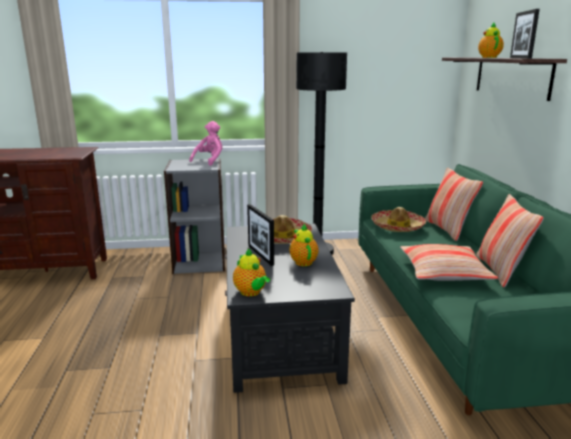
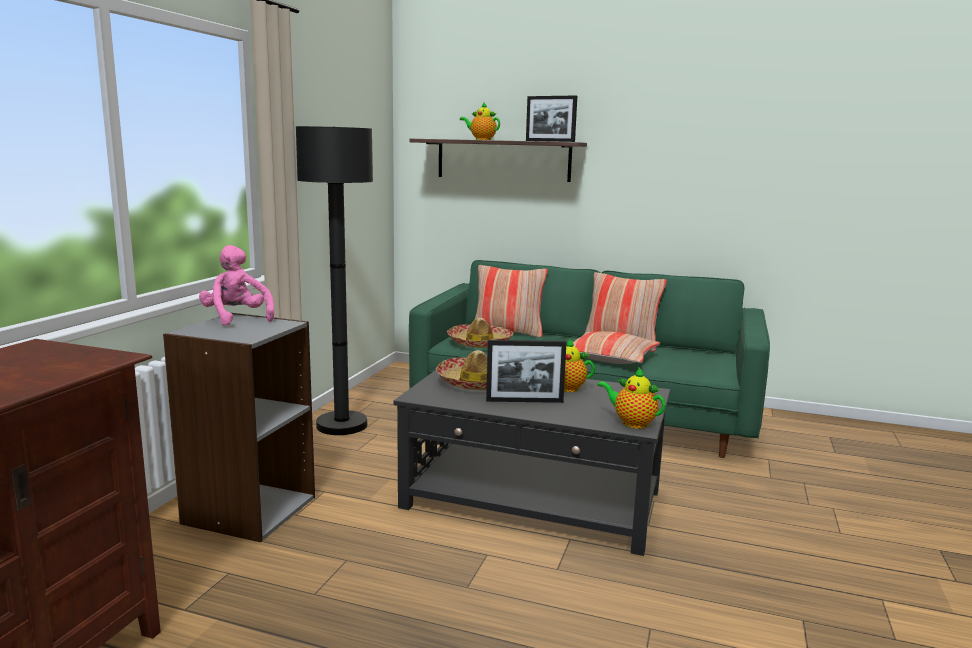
camera: 65 degrees left, 5 degrees down
(251, 292) = (632, 423): teapot -> teapot turned 135 degrees counterclockwise

